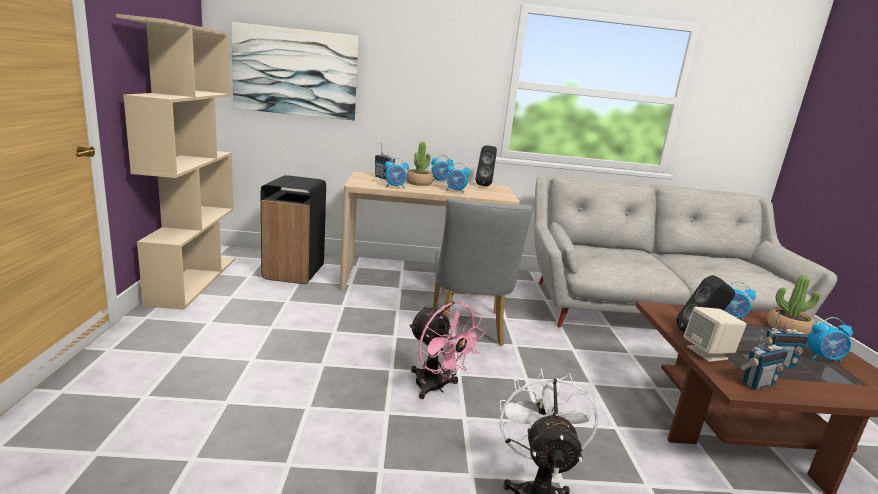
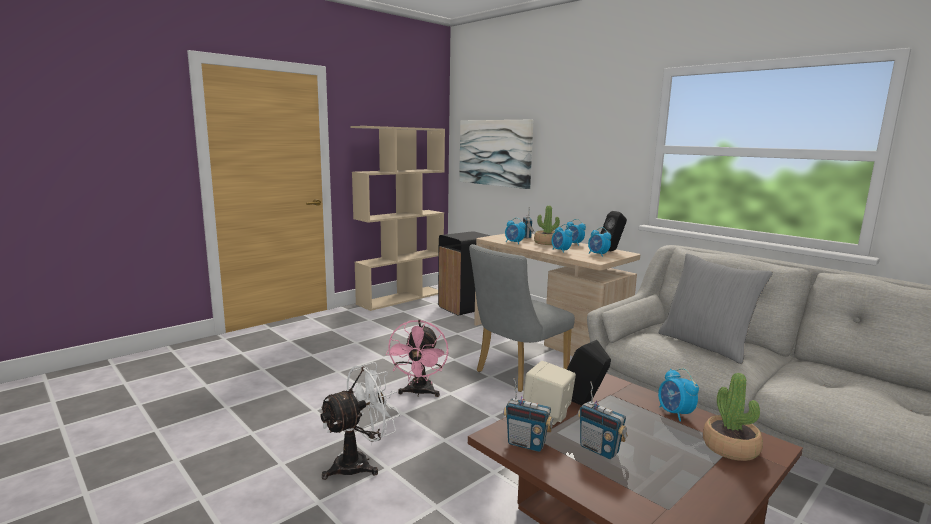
camera: 50 degrees right, 5 degrees down
(626, 258) = (706, 345): none -> grey pillow
(823, 358) = (687, 476): alarm clock -> alarm clock (598, 254)

